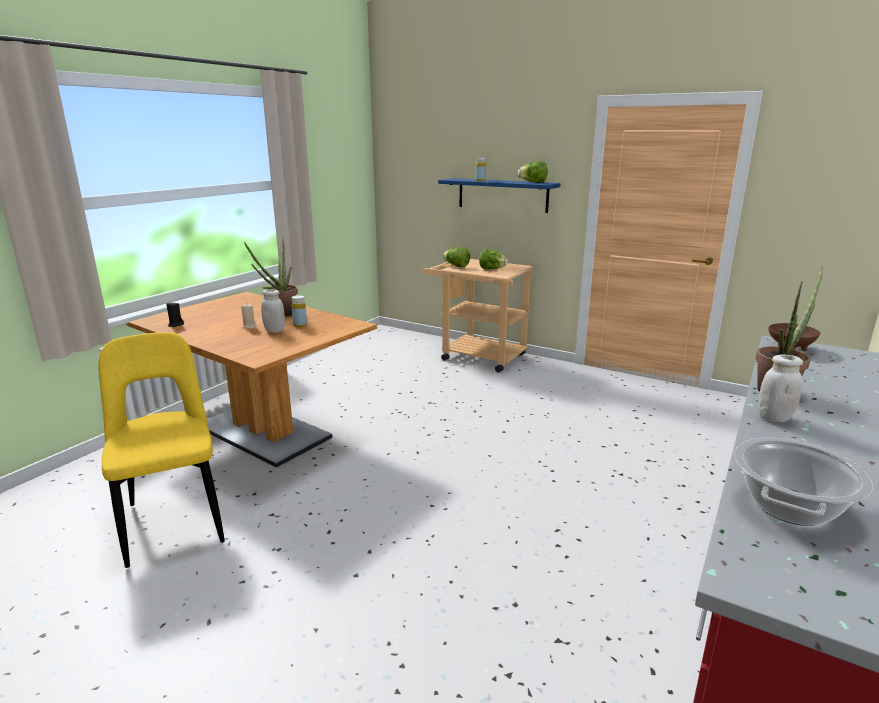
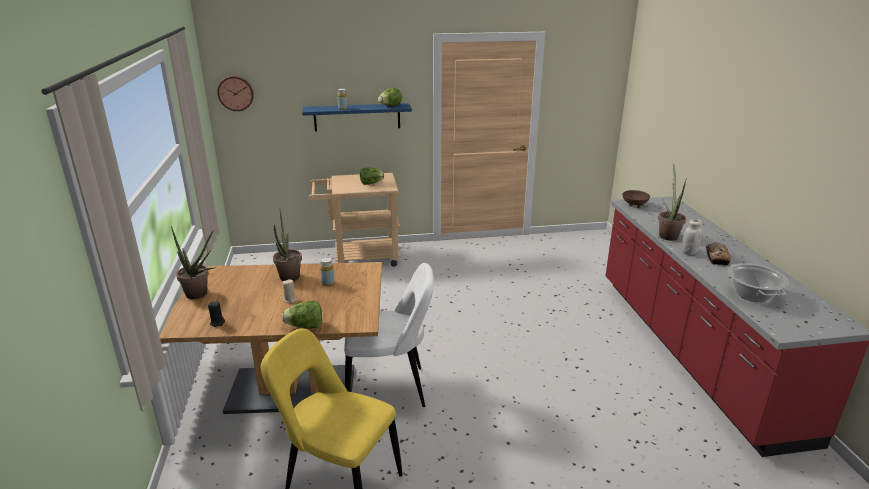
camera: 40 degrees left, 5 degrees up
(207, 306) = (200, 295): none -> potted plant
(274, 330) = (319, 295): white jar -> none
(332, 468) = (390, 389): none -> white chair
(395, 159) = (235, 93): none -> wall clock
(456, 266) = (339, 187): lettuce -> lettuce (305, 327)
(820, 439) = (716, 257): none -> bread

